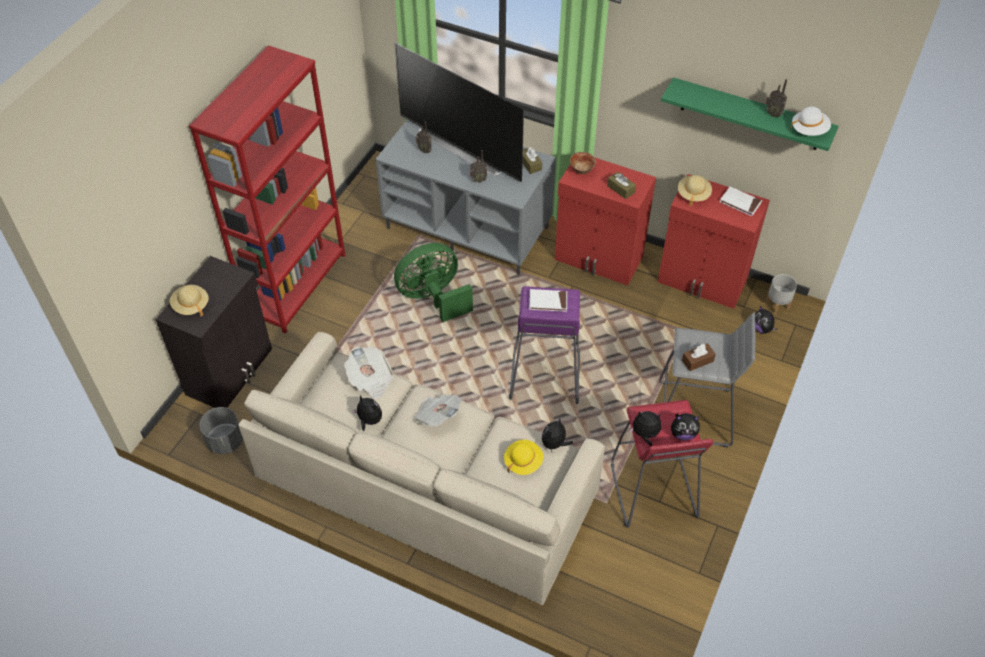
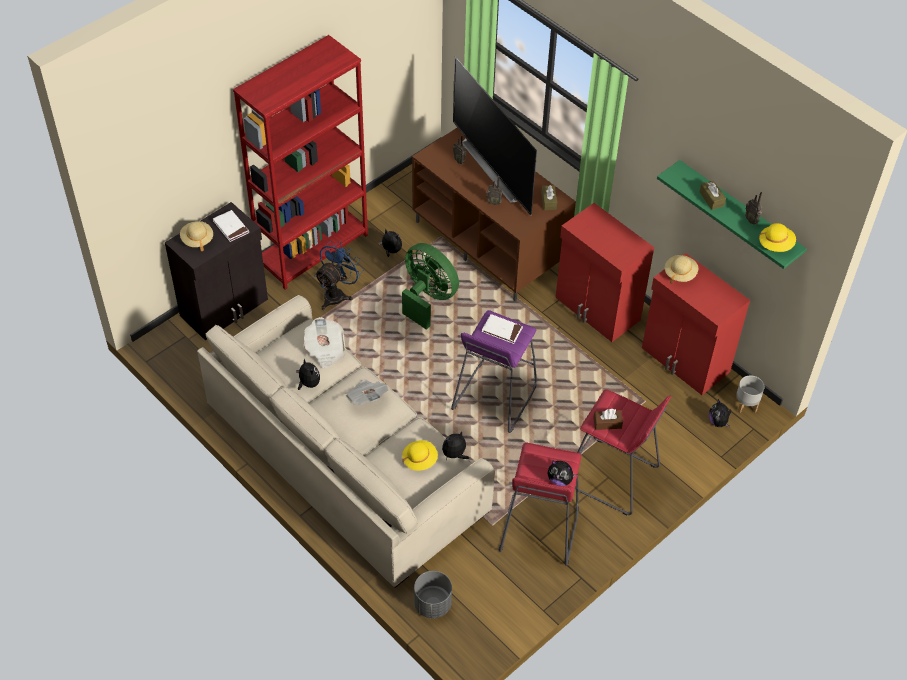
camera: 20 degrees right, 0 degrees up
(225, 441) = (195, 366): grey planter -> grey planter (432, 604)
(341, 321) = (337, 294): none -> blue fan
(433, 298) = (427, 298): green fan -> green fan turned 45 degrees clockwise
(469, 227) = (491, 243): grey tv stand -> brown tv stand
(582, 170) = (588, 221): bowl -> none
(621, 189) = (615, 249): brown tissue box -> brown tissue box (711, 199)
(645, 435) = (526, 470): plush toy -> plush toy (391, 251)
(695, 414) = (613, 477): grey stool -> red stool
(740, 203) = (720, 294): white book -> white book (231, 227)
(809, 130) = (775, 244): white hat -> yellow hat

